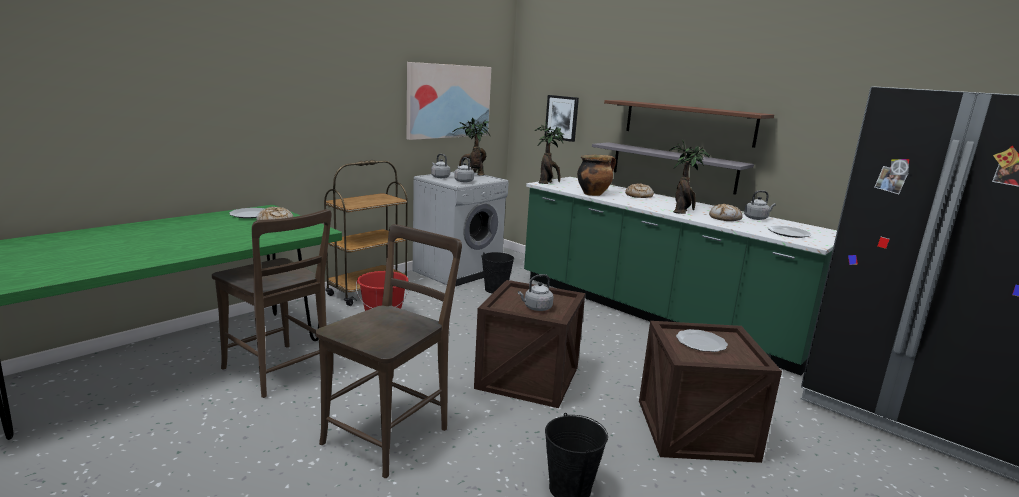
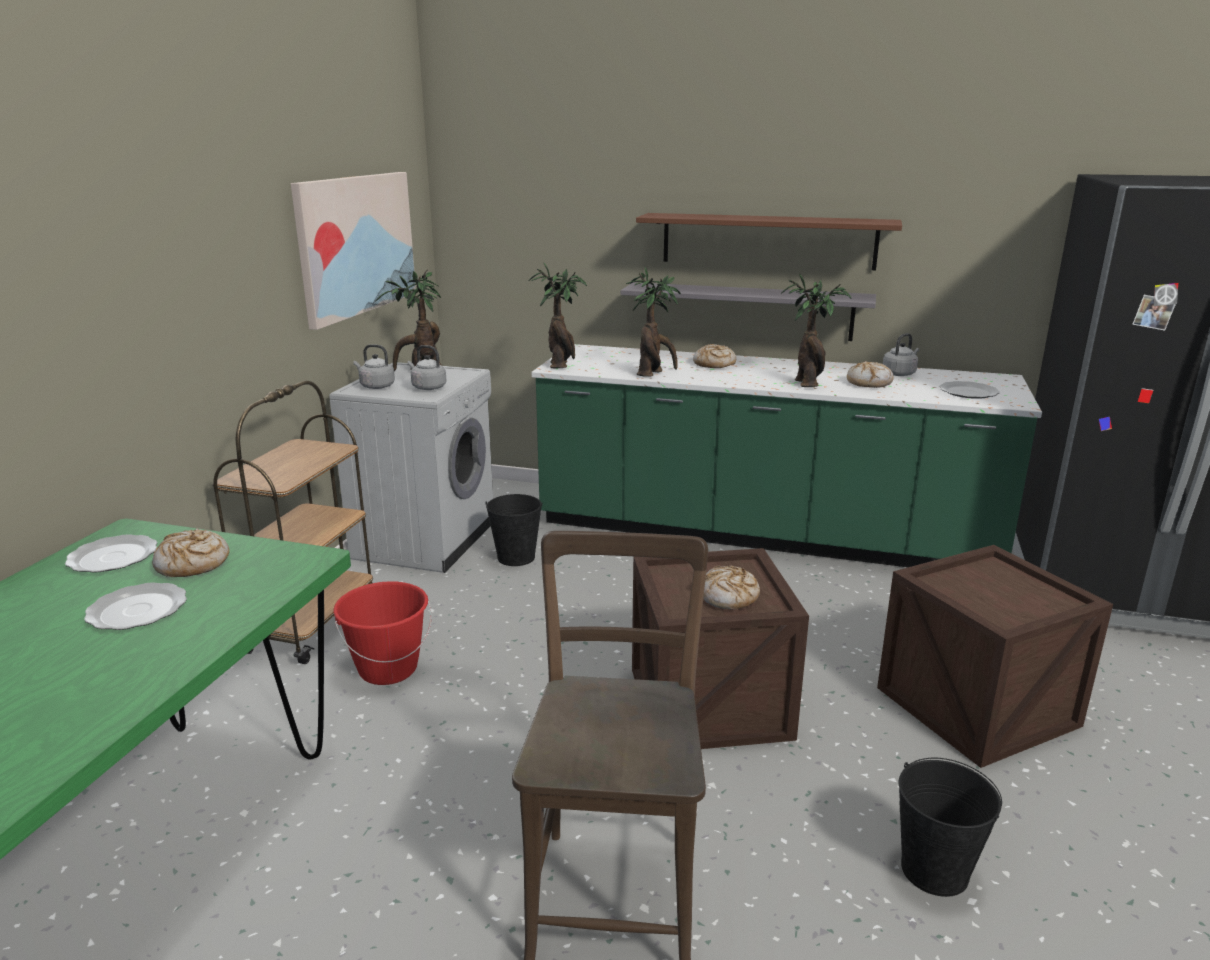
camera: 25 degrees left, 5 degrees up
(279, 372) = (308, 850): brown chair -> none
(536, 308) = (728, 596): grey kettle -> bread
(562, 118) = (540, 249): picture -> none
(593, 194) = (654, 373): cooking pot -> potted plant
(700, 342) = (979, 588): plate -> plate (137, 609)

